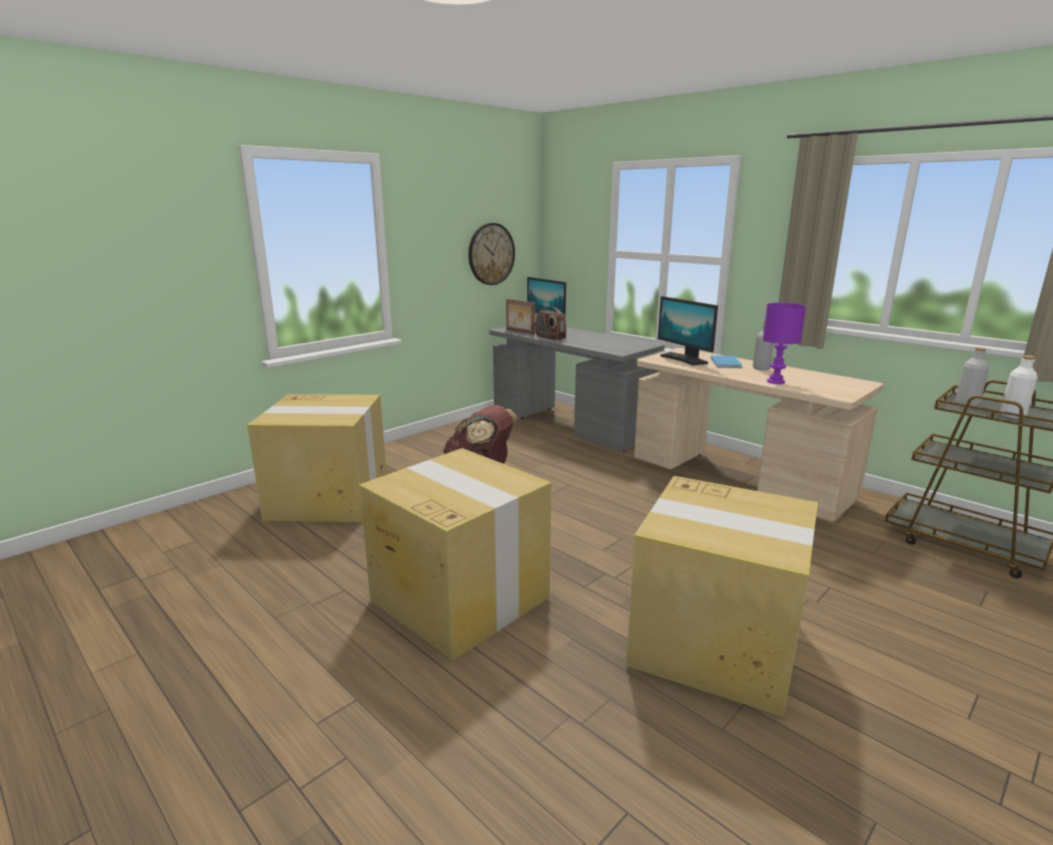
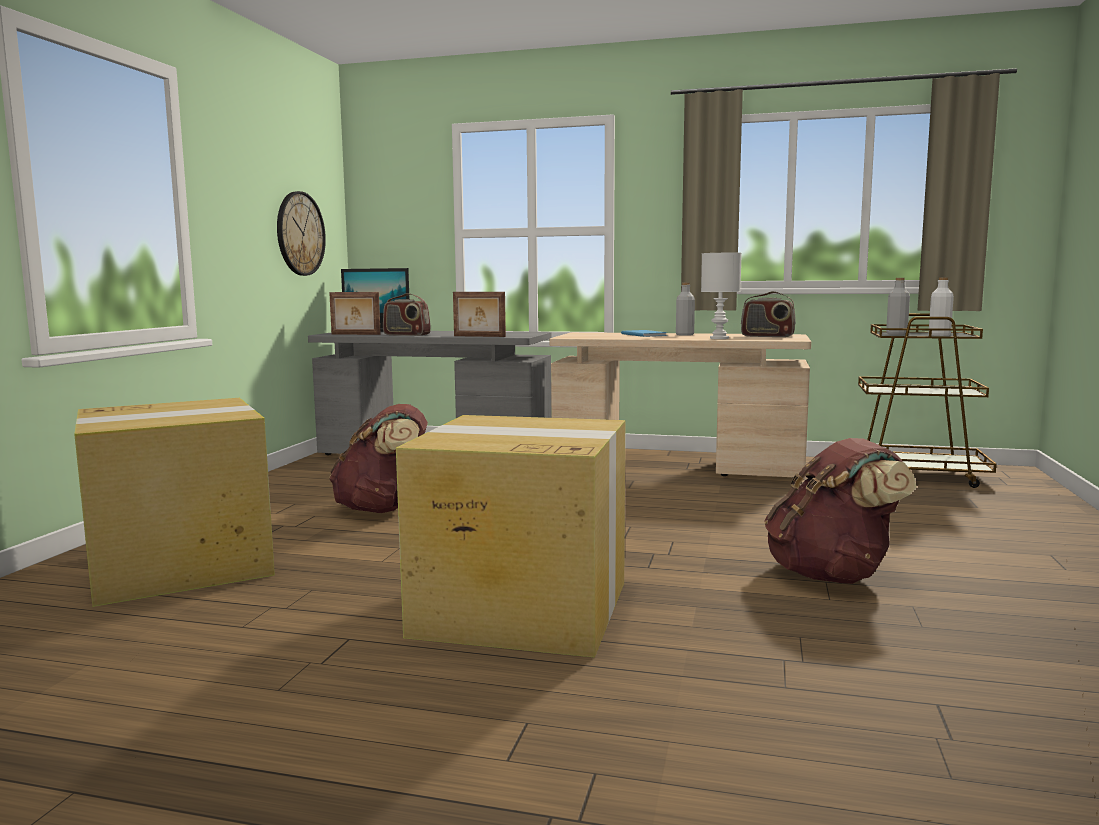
camera: 30 degrees left, 10 degrees down
(593, 348) = (479, 336): none -> picture frame
(684, 359) = (598, 335): monitor -> none
(717, 644) = (832, 575): cardboard box -> brown backpack
(776, 382) = (720, 338): purple table lamp -> white table lamp
(832, 383) = (767, 336): none -> radio

